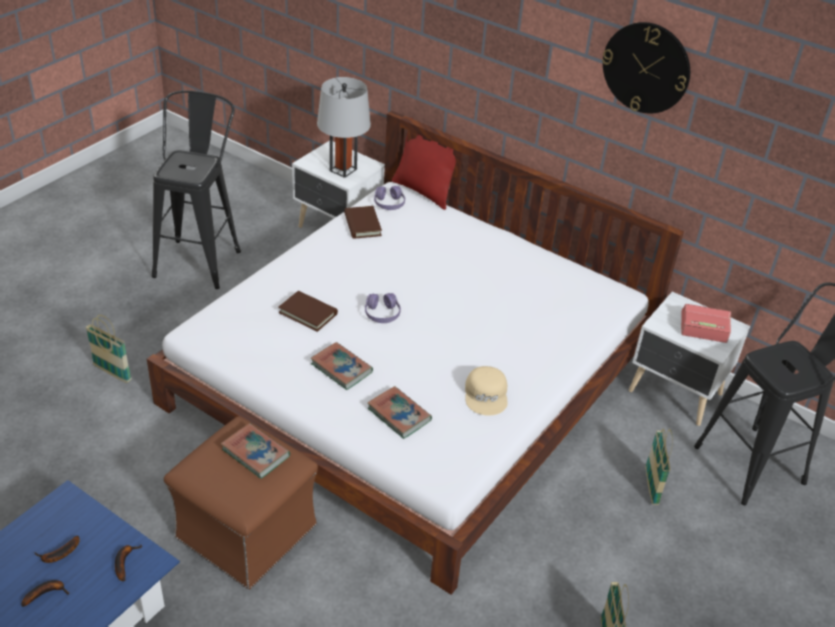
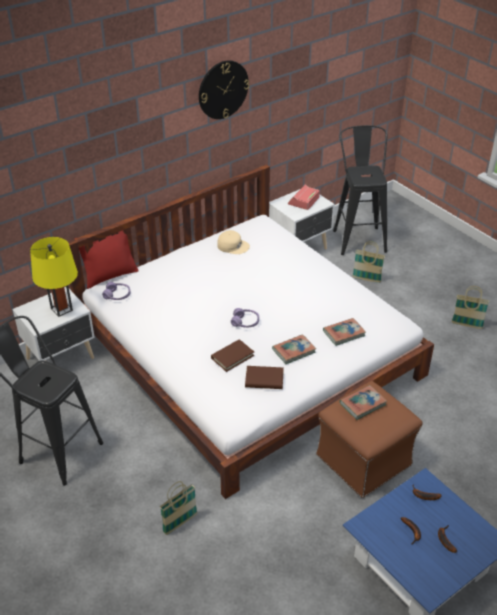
camera: 70 degrees left, 0 degrees up
(343, 170) = (61, 309): grey table lamp -> yellow table lamp
(362, 224) = (137, 313): brown book -> brown book (264, 379)
(486, 395) = (336, 294): beige cap -> beige cap (233, 246)

